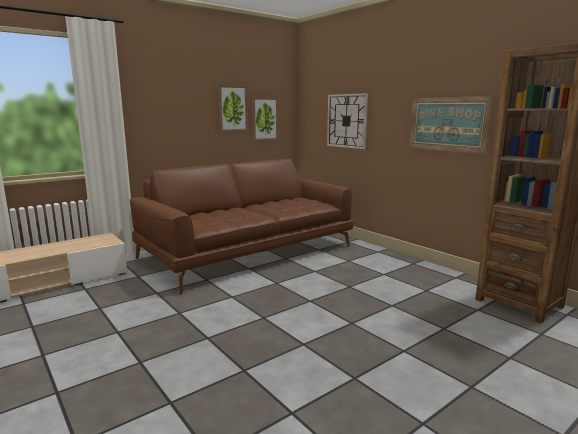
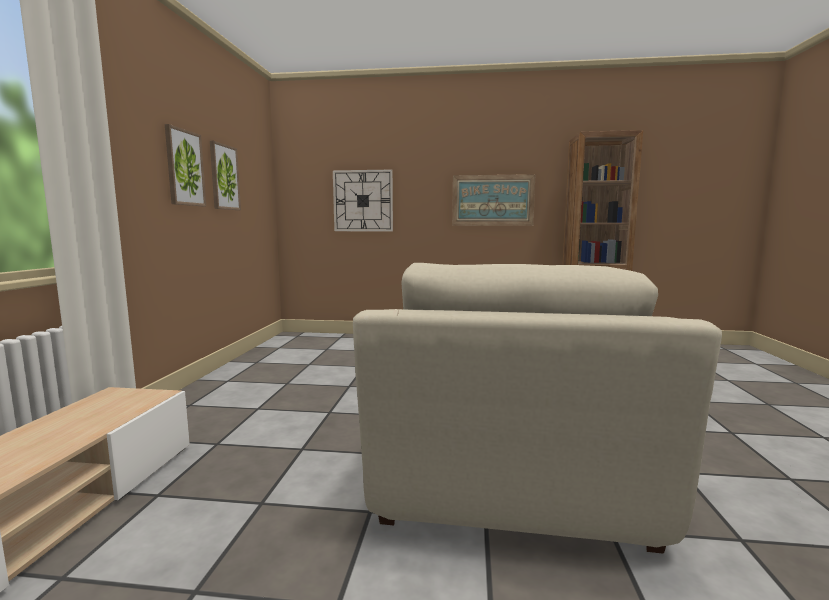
camera: 45 degrees left, 5 degrees down
(192, 354) = (509, 480): none -> beige armchair
(249, 252) = (308, 372): brown sofa -> none
(264, 119) = (252, 196): picture -> picture (184, 168)

